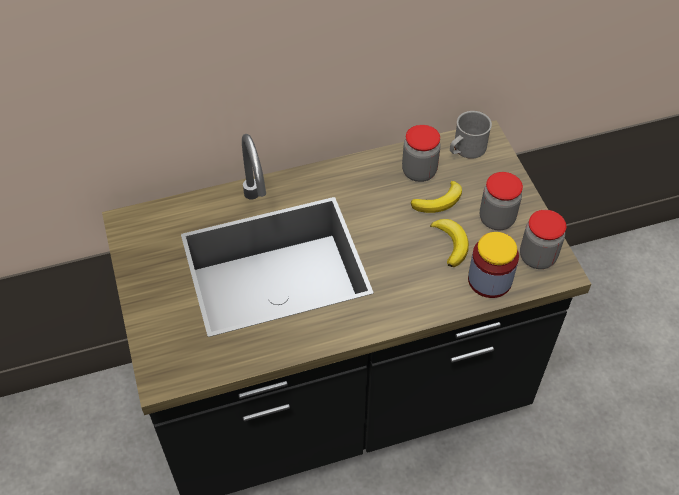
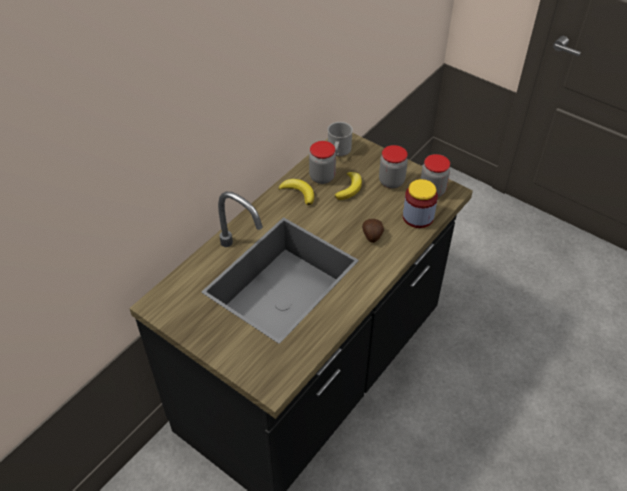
camera: 35 degrees left, 5 degrees down
(413, 273) = (372, 236): none -> potato
(451, 243) = (378, 208): banana -> banana (298, 193)

